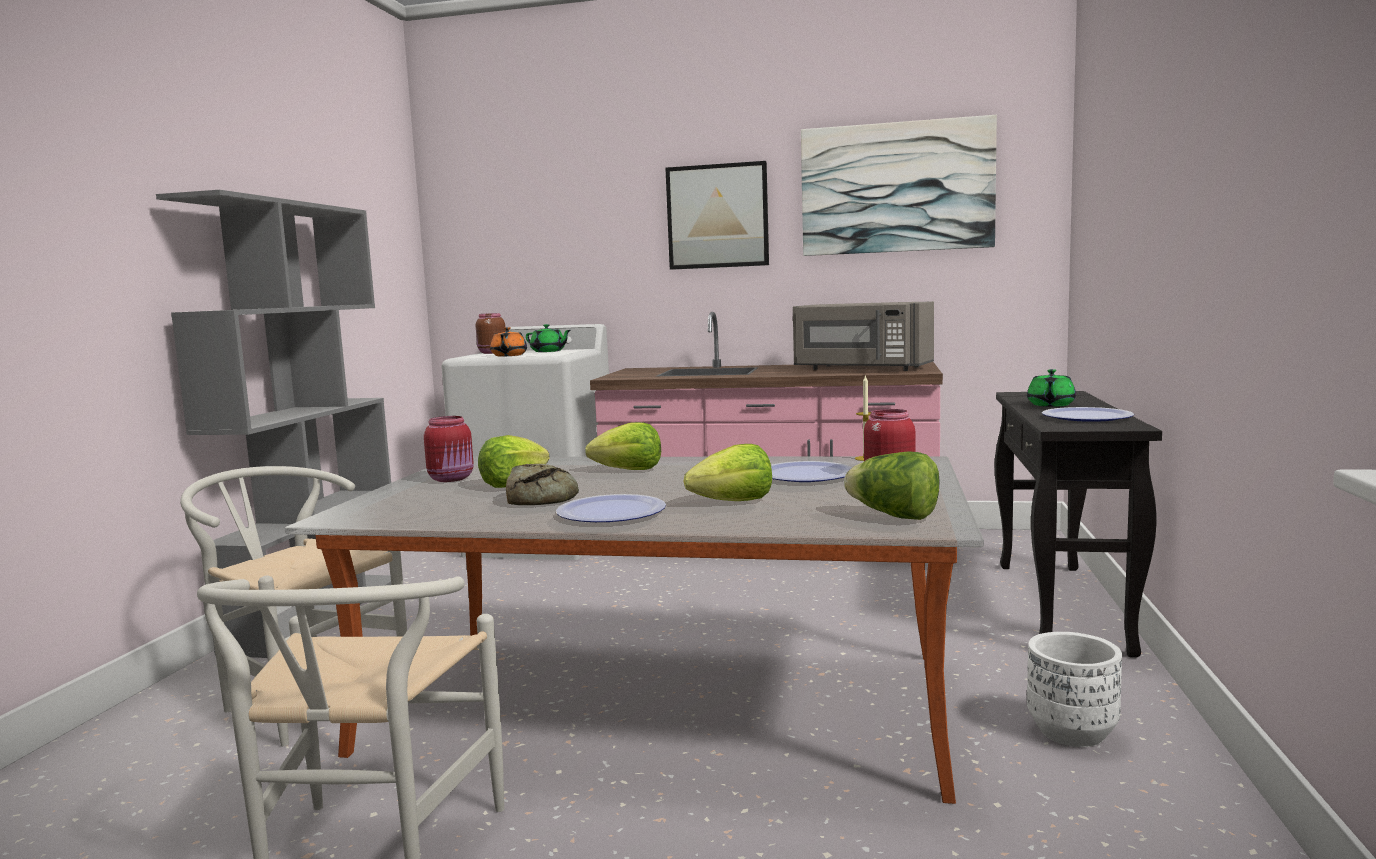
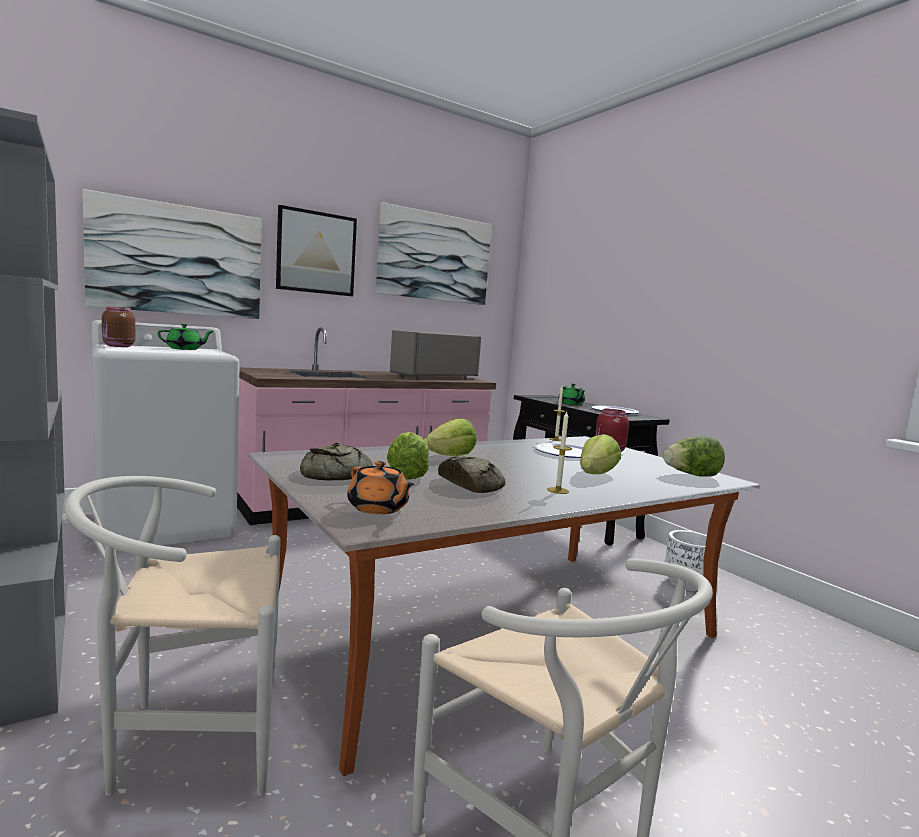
camera: 45 degrees left, 0 degrees up
(452, 479) = (334, 475): red jar -> bread
(508, 355) = (166, 351): orange teapot -> orange teapot (378, 508)
(566, 253) = (178, 260): none -> picture
(611, 512) = (558, 490): plate -> candle
(861, 369) = (432, 377): grey microwave -> grey microwave turned 150 degrees clockwise

